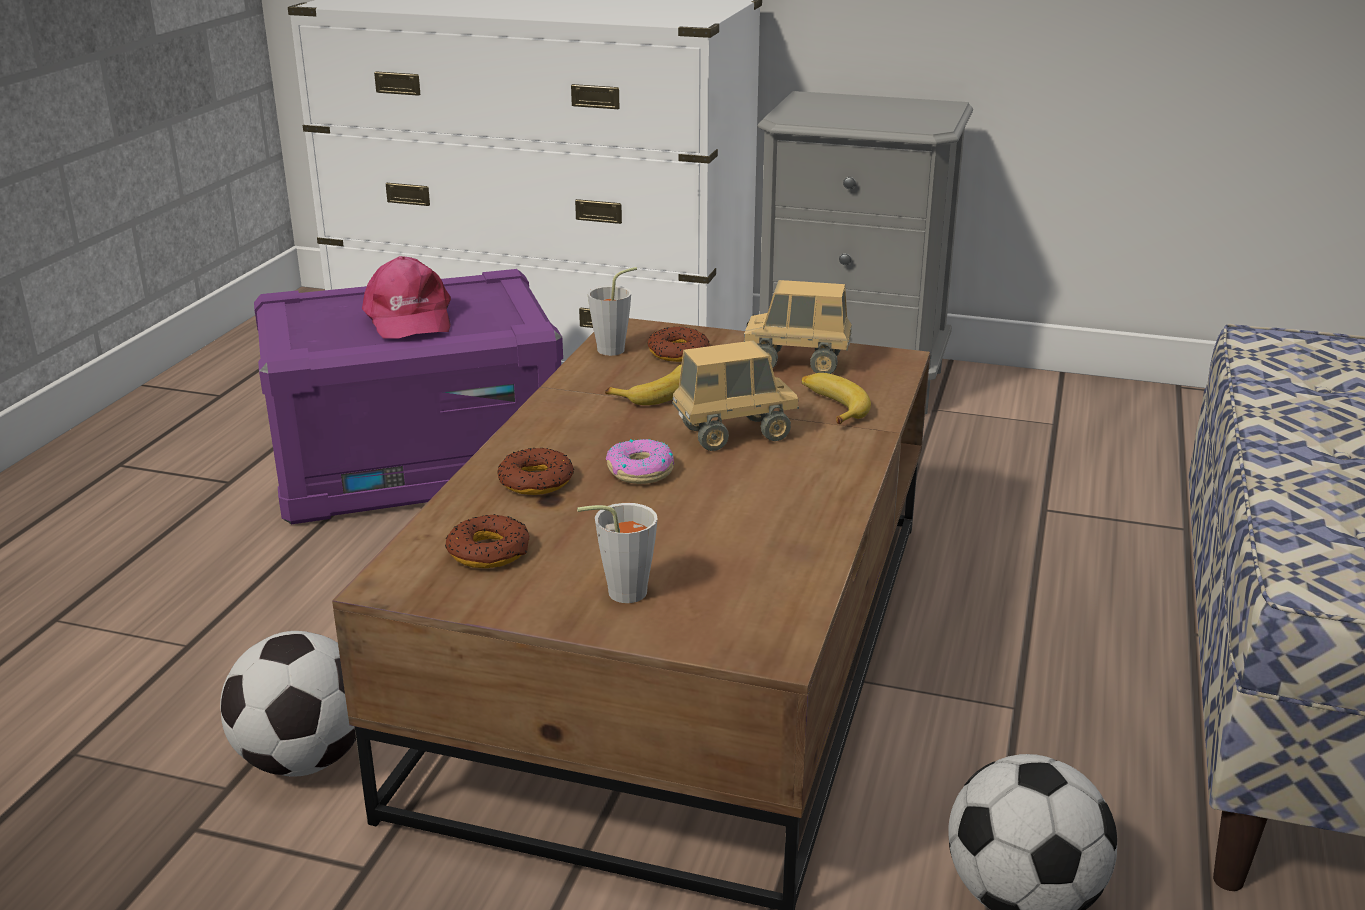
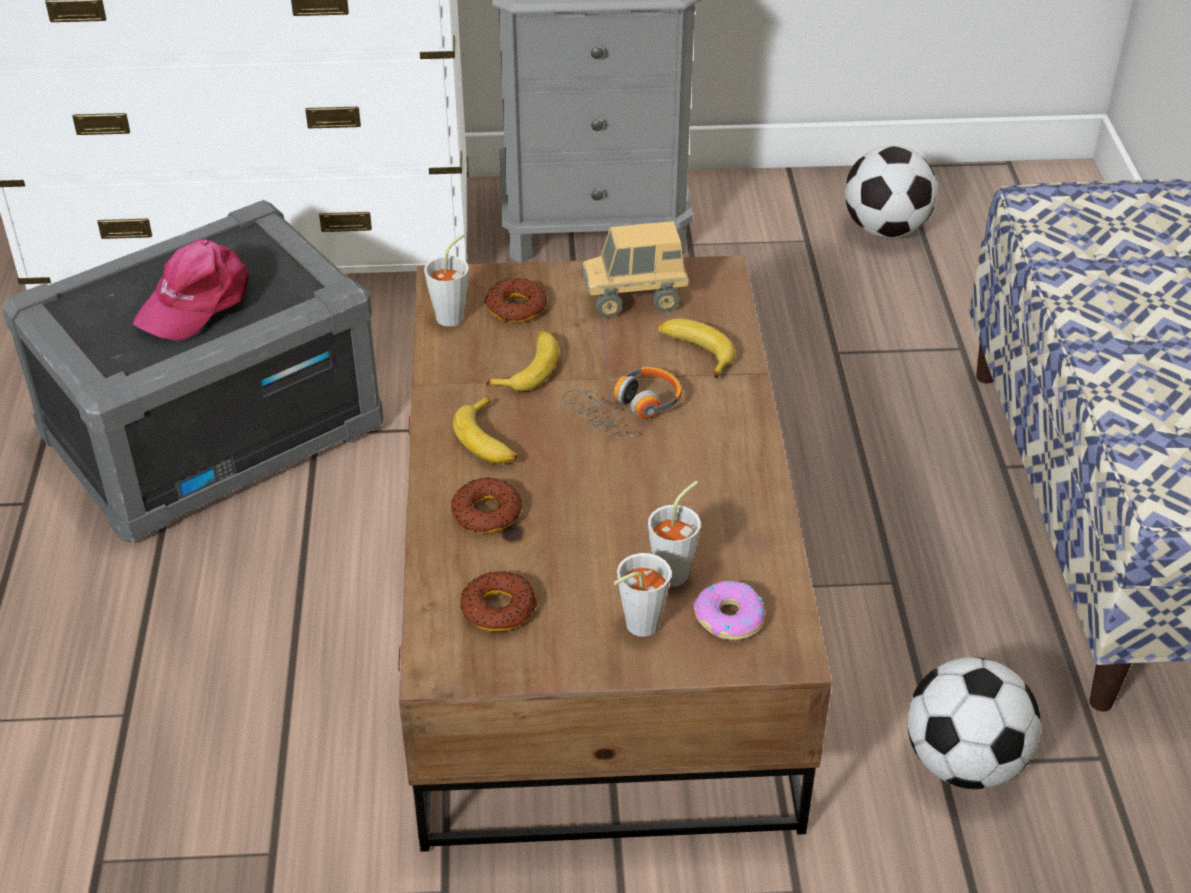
camera: 20 degrees left, 15 degrees up
(304, 759) = (321, 804): football -> football (885, 229)
(408, 318) = (196, 301): pink cap -> pink cap turned 75 degrees clockwise
(418, 462) = (213, 429): purple storage box -> grey storage box
(580, 433) = (489, 440): none -> banana
(640, 471) = (571, 477): donut -> donut (729, 618)
(697, 558) = (677, 570): none -> grey cup
(734, 434) = (628, 410): toy truck -> headphones

